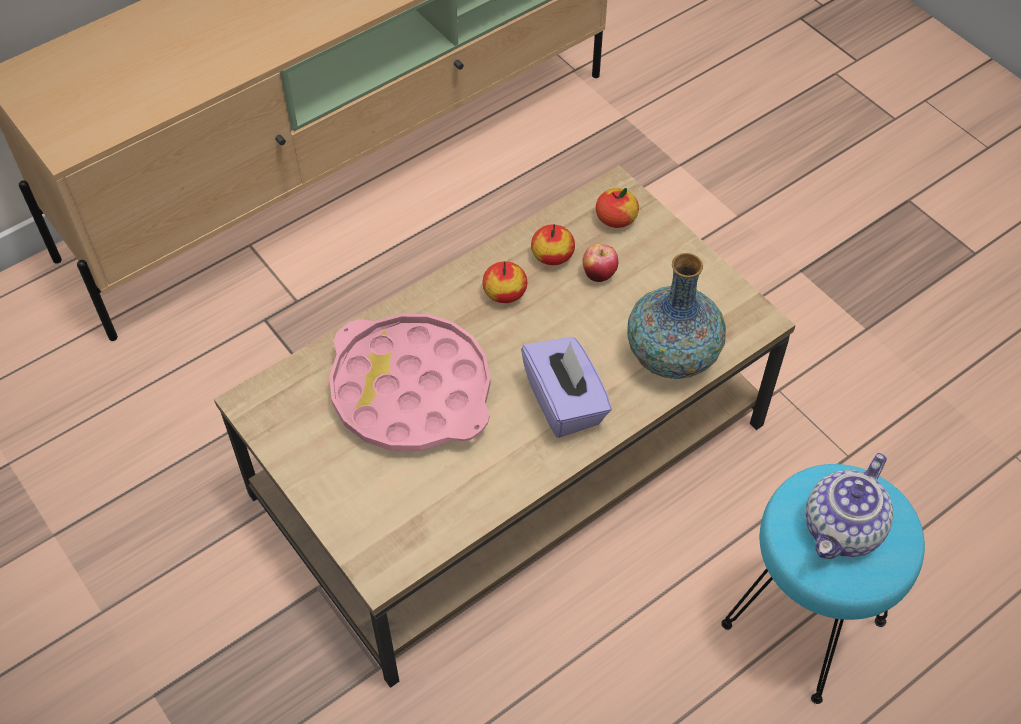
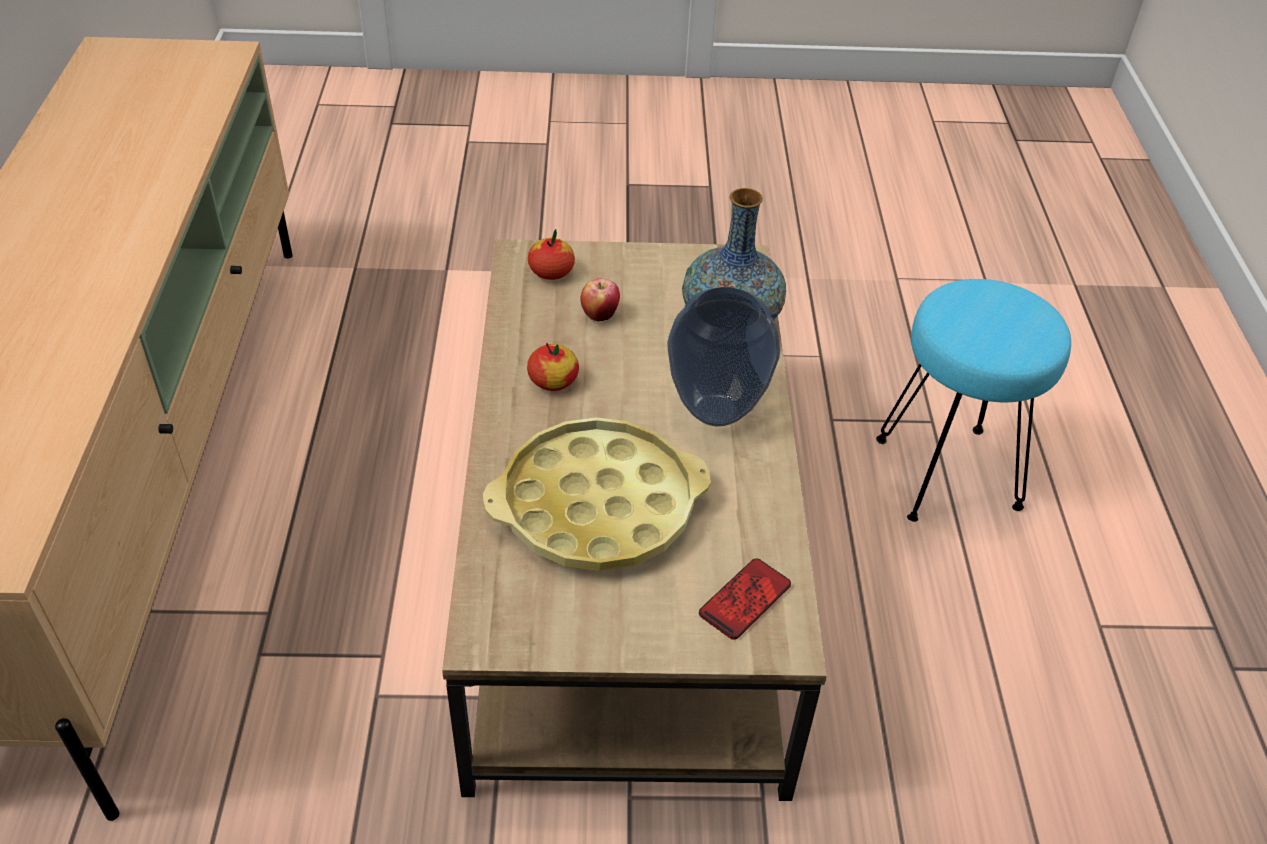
camera: 55 degrees left, 10 degrees down
(399, 524) = (745, 599): none -> phone
(411, 391) = (598, 506): pink tray -> yellow tray
(552, 255) = (546, 330): apple -> none
(565, 402) = (714, 412): purple tissue box -> vase
(843, 530) = (997, 323): teapot -> none

